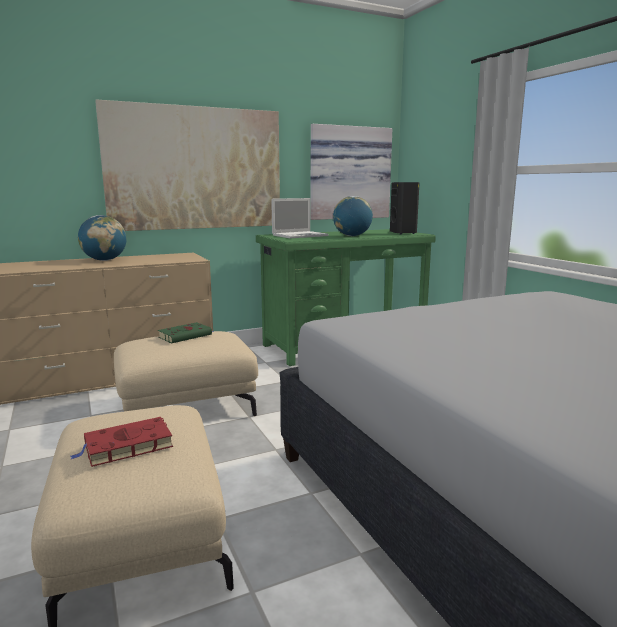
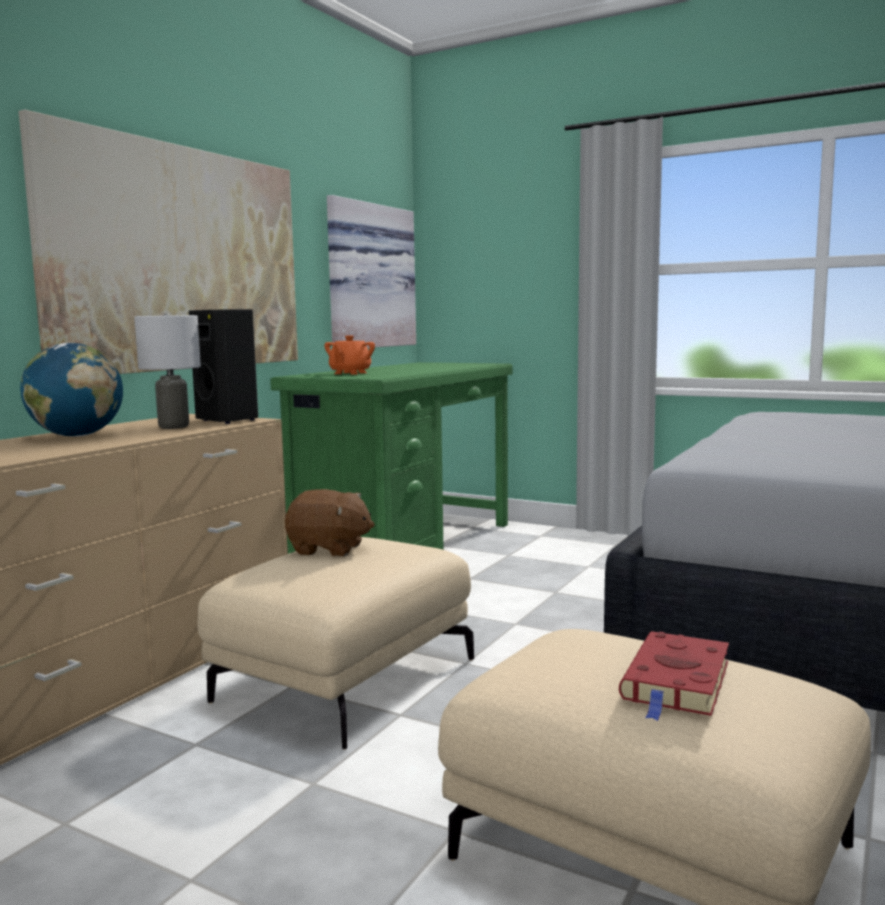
camera: 35 degrees left, 5 degrees down
(151, 260) = (174, 427): none -> white table lamp
(186, 336) = (329, 549): green book -> brown plush toy
(300, 235) = (350, 373): laptop -> orange teapot
(352, 236) = (424, 369): globe -> none
(403, 233) = (467, 364): black speaker -> black speaker (230, 420)

